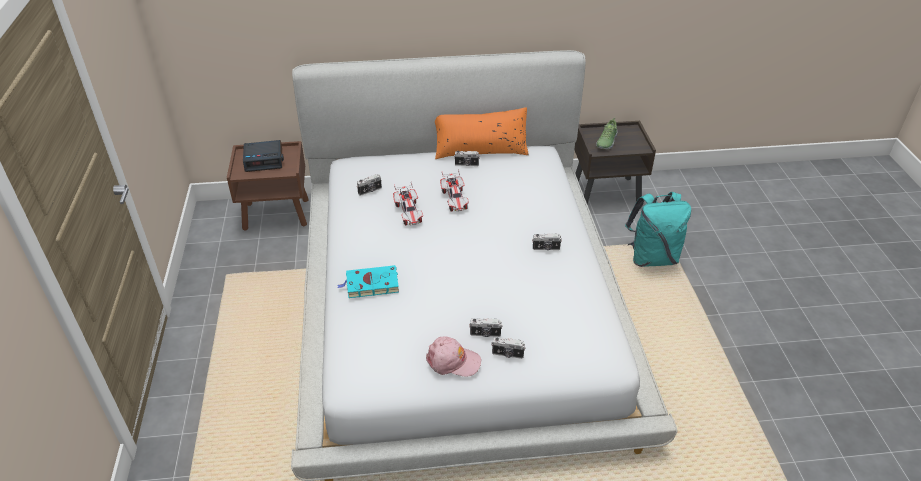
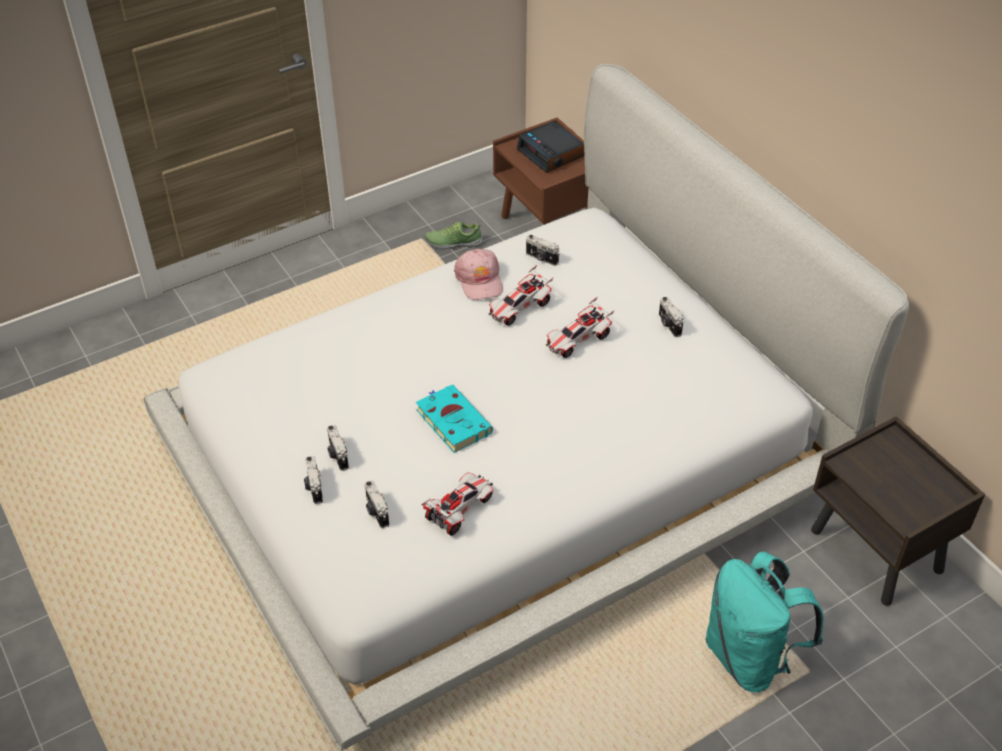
camera: 65 degrees right, 5 degrees up
(370, 284) = (367, 326): turquoise book -> turquoise book (452, 420)
(453, 361) = (279, 441): pink cap -> pink cap (479, 280)
(480, 150) = (717, 328): orange pillow -> none
(546, 248) = (536, 465): camera -> camera (376, 512)
(565, 291) = (459, 510): none -> toy car
(606, 141) = (883, 468): shoe -> shoe (453, 242)

